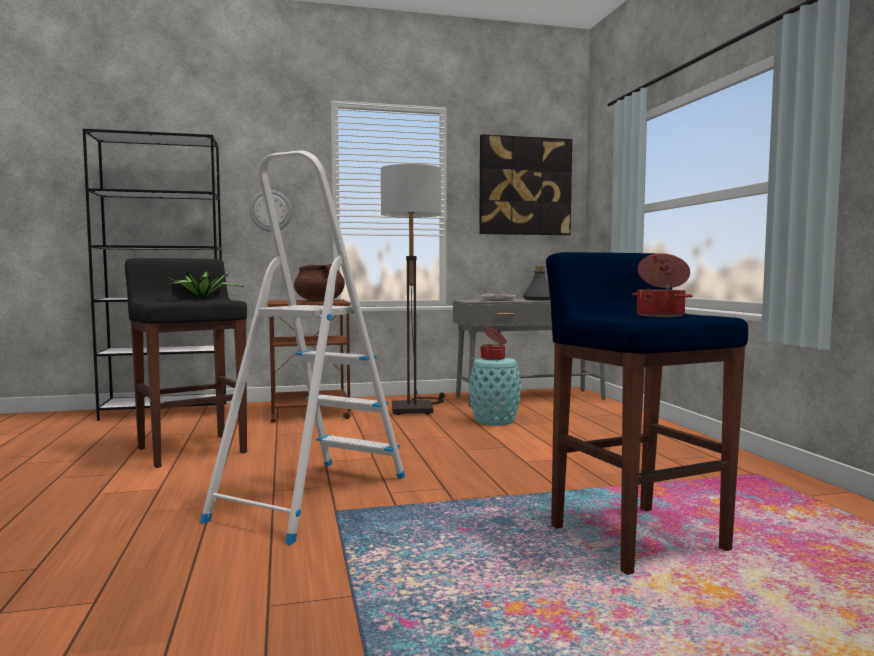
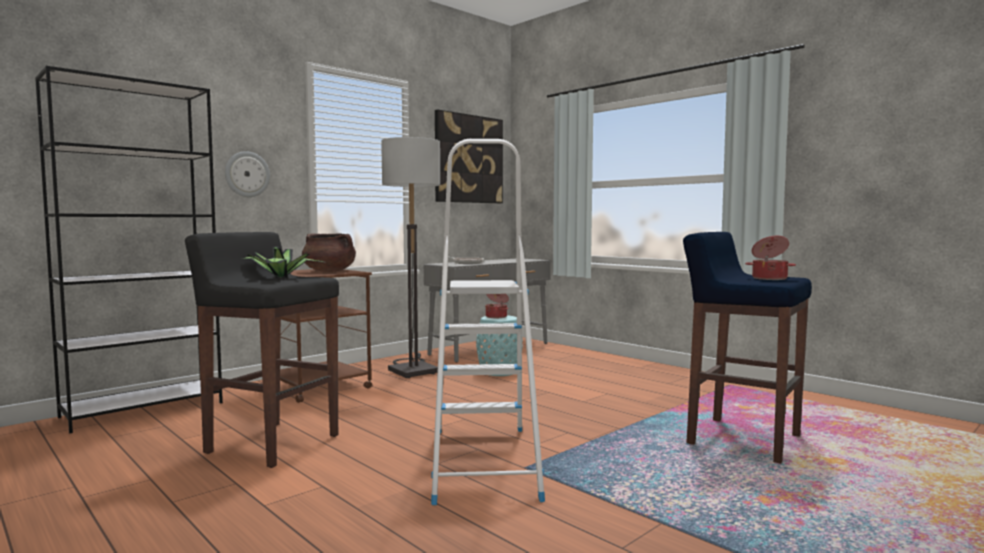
camera: 30 degrees left, 0 degrees up
(539, 299) = (495, 261): grey bottle -> none

